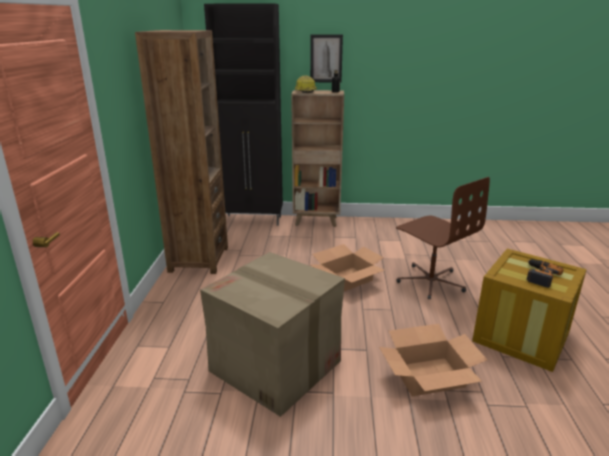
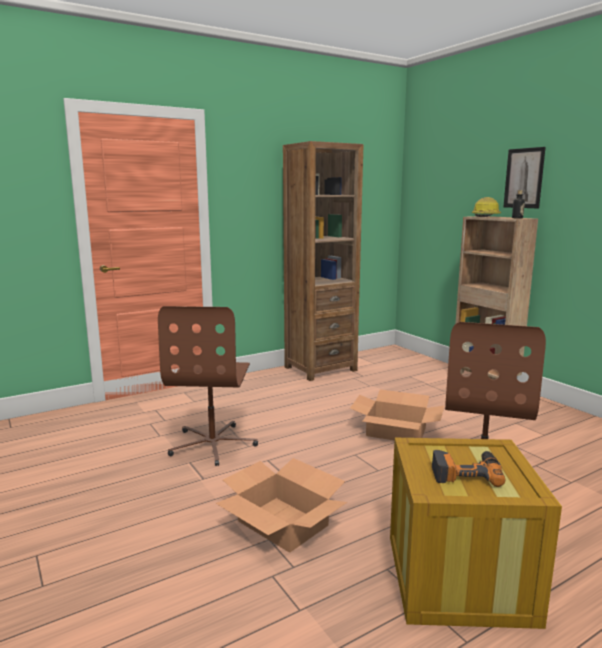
camera: 55 degrees right, 10 degrees down
(253, 220) = (423, 362): black cabinet -> none
(276, 366) = (213, 444): cardboard box -> brown office chair

